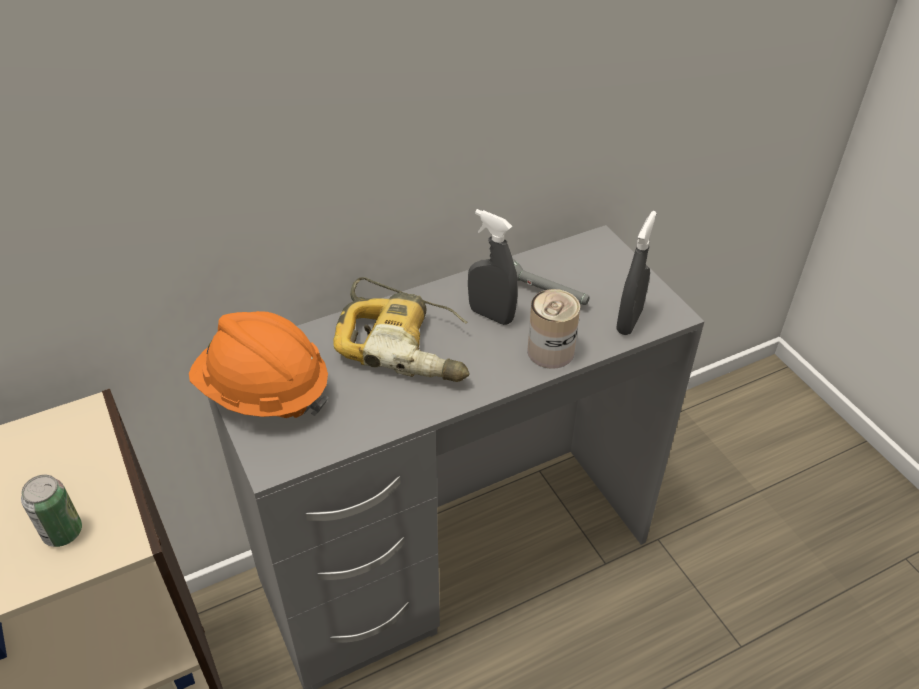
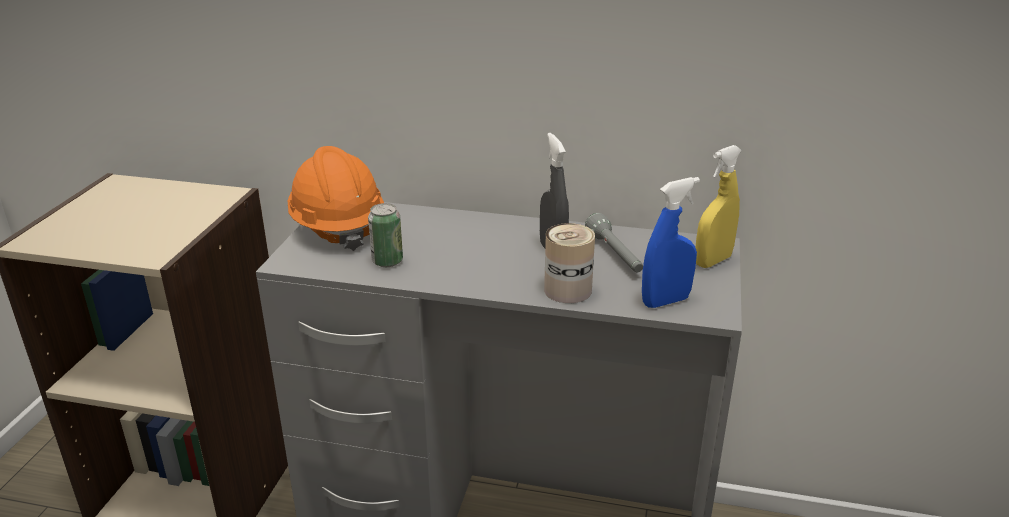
camera: 40 degrees right, 15 degrees down
(63, 532) = (137, 238): can -> can (387, 261)
(407, 343) = (466, 241): power drill -> none
(615, 260) = (713, 261): none -> yellow spray bottle
(629, 321) = (665, 301): grey spray bottle -> blue spray bottle

